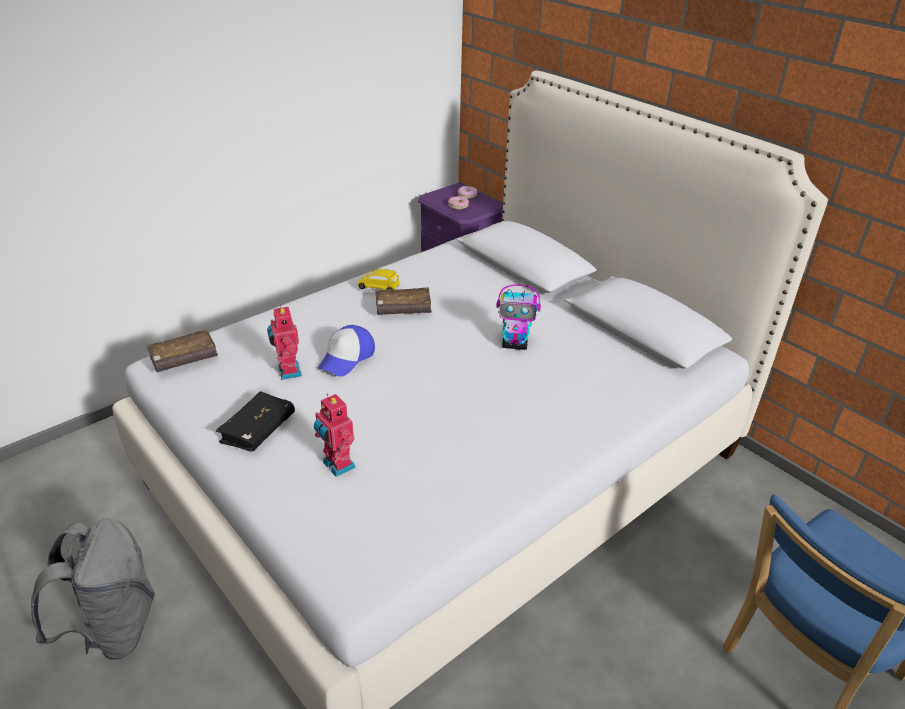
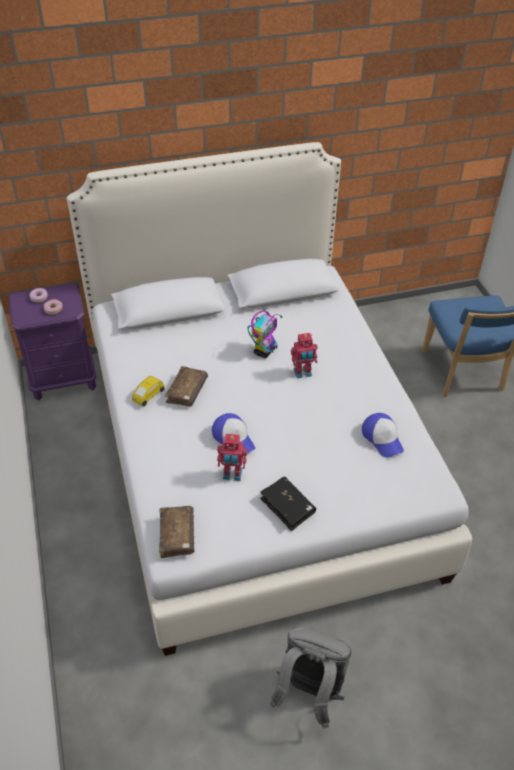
camera: 65 degrees left, 10 degrees up
(337, 465) = (342, 474): toy robot -> toy robot (303, 373)
(429, 490) = (382, 438): none -> cap

